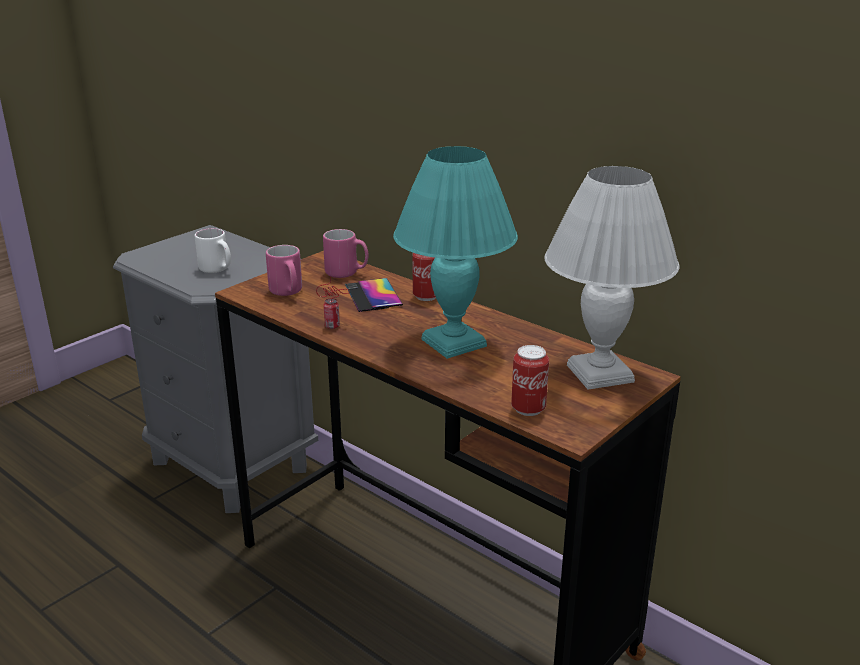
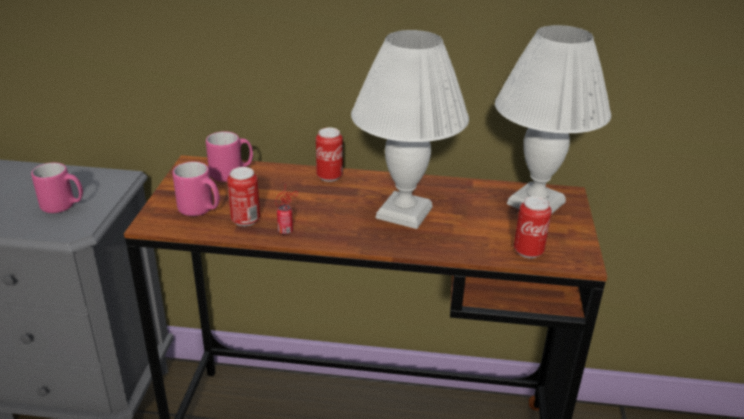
camera: 35 degrees left, 5 degrees up
(217, 270) = (64, 206): white mug -> pink mug
(312, 309) = (245, 220): none -> can
(373, 295) = (283, 189): phone -> none
(455, 343) = (406, 212): turquoise table lamp -> white table lamp

